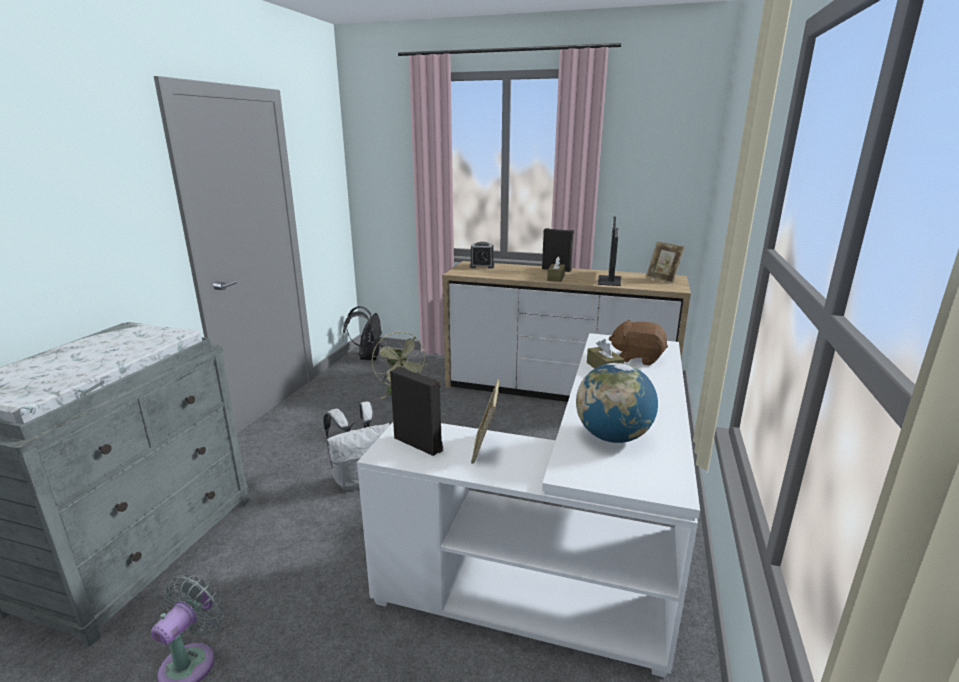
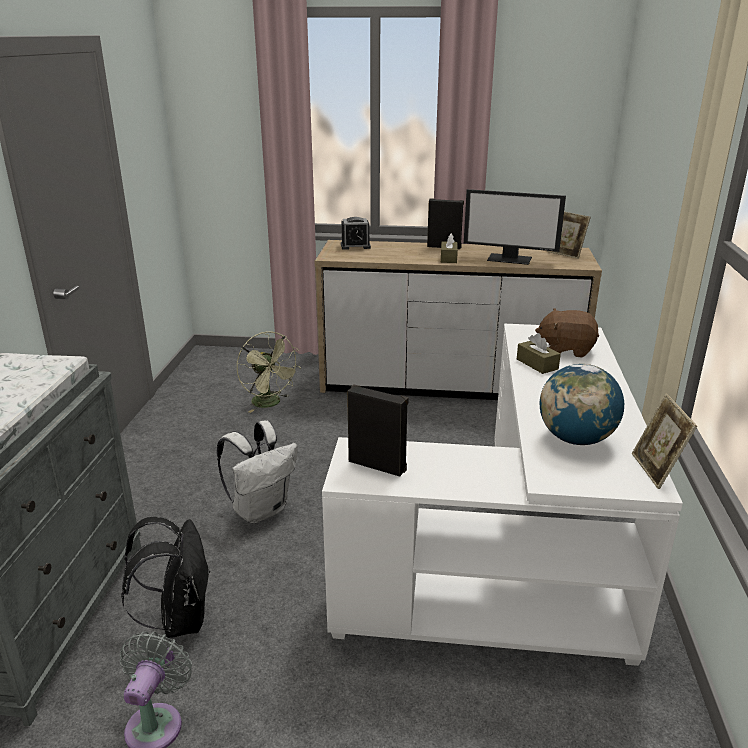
camera: 10 degrees left, 5 degrees up
(367, 357) = (211, 362): black backpack -> black backpack (180, 619)
(485, 448) = (449, 463): picture frame -> picture frame (656, 470)
(610, 281) = (510, 259): monitor -> monitor turned 75 degrees counterclockwise

